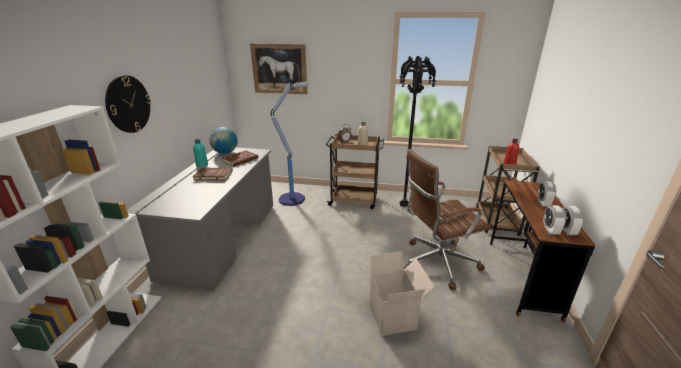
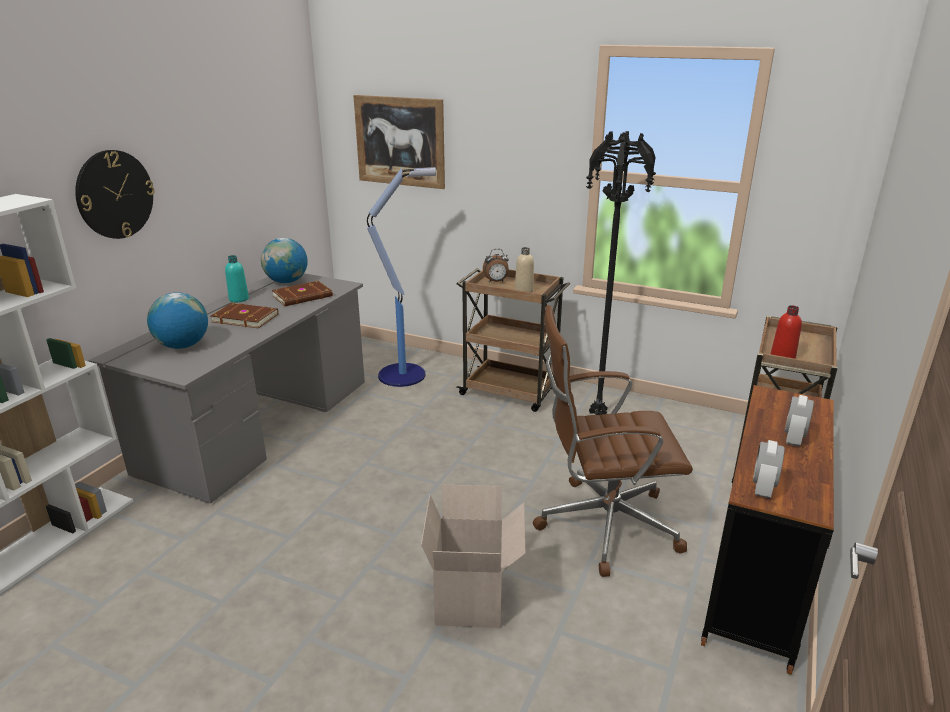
camera: 15 degrees right, 0 degrees up
(183, 196) = (183, 346): none -> globe
(567, 231) = (796, 494): alarm clock -> none

